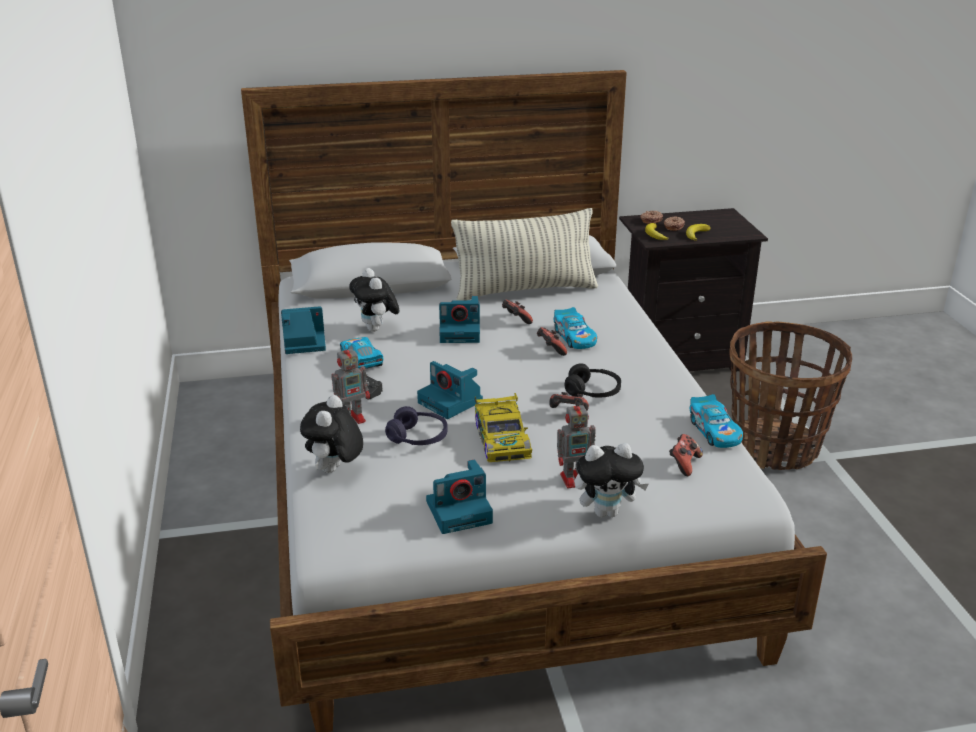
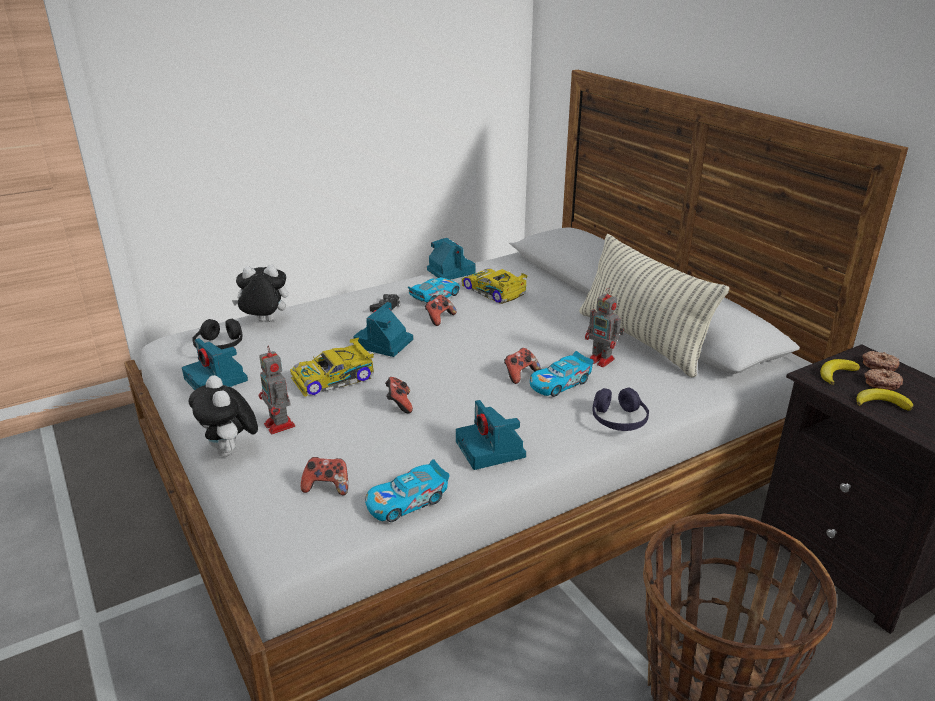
camera: 70 degrees right, 0 degrees up
(353, 418) = (341, 312): toy robot -> toy robot (602, 360)
(376, 329) = (494, 291): plush toy -> toy car
(418, 437) = (317, 340): purple headphones -> purple headphones (618, 420)
(461, 332) = (519, 326): camera -> camera (491, 450)
(516, 320) = (569, 347): game controller -> game controller (439, 318)
(592, 391) = (449, 411): black headphones -> black headphones (219, 346)

